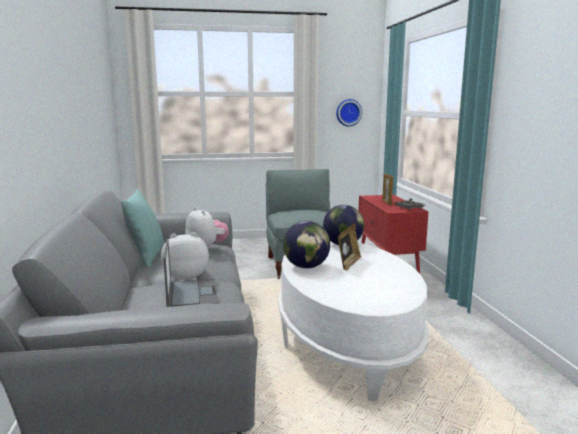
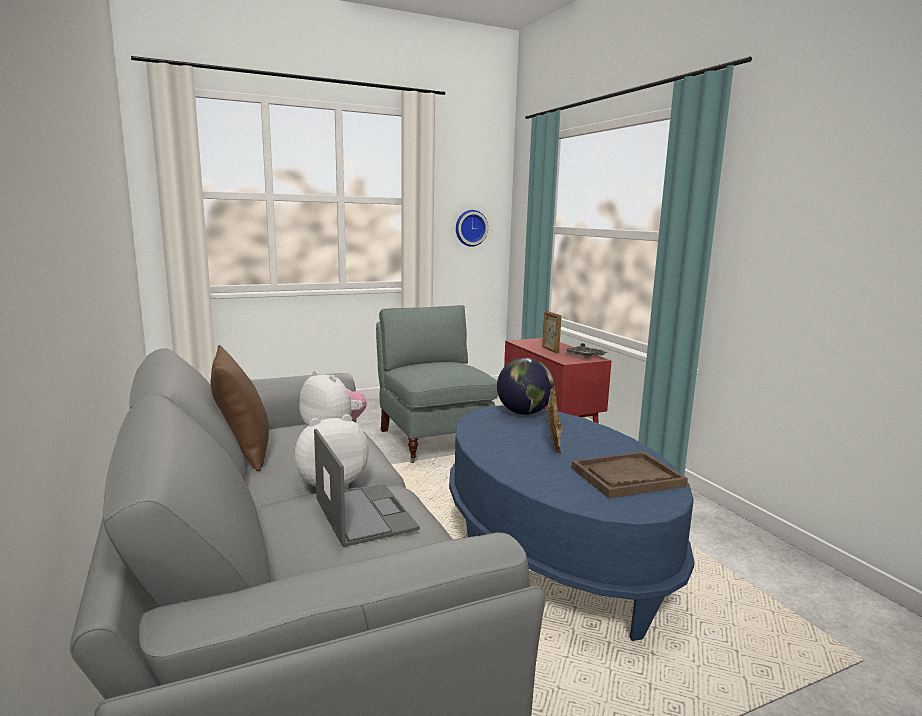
camera: 15 degrees left, 0 degrees up
(146, 256) = (243, 452): turquoise pillow -> brown pillow
(306, 267) = (501, 452): globe -> none
(346, 341) = (553, 550): white coffee table -> blue coffee table
(382, 288) = (627, 477): none -> brown tray

